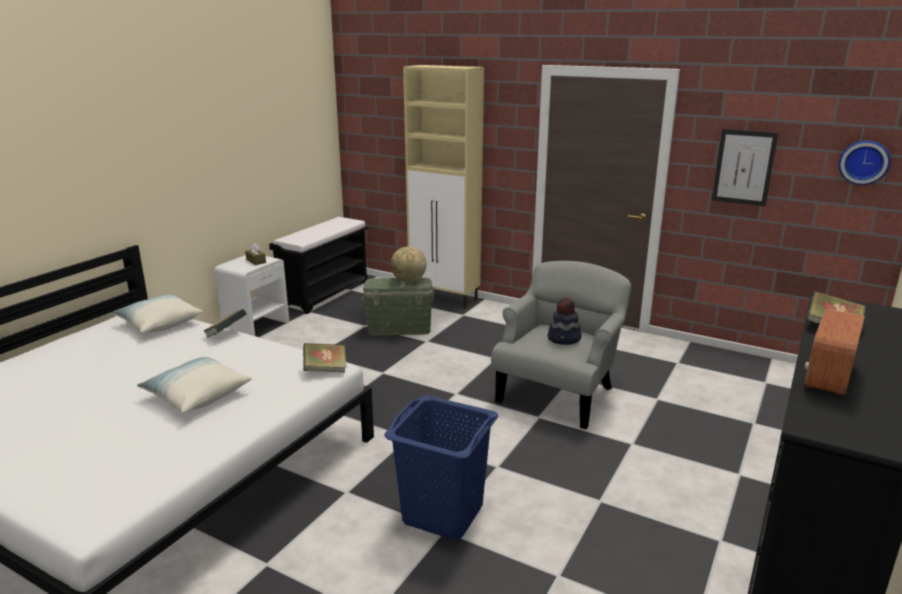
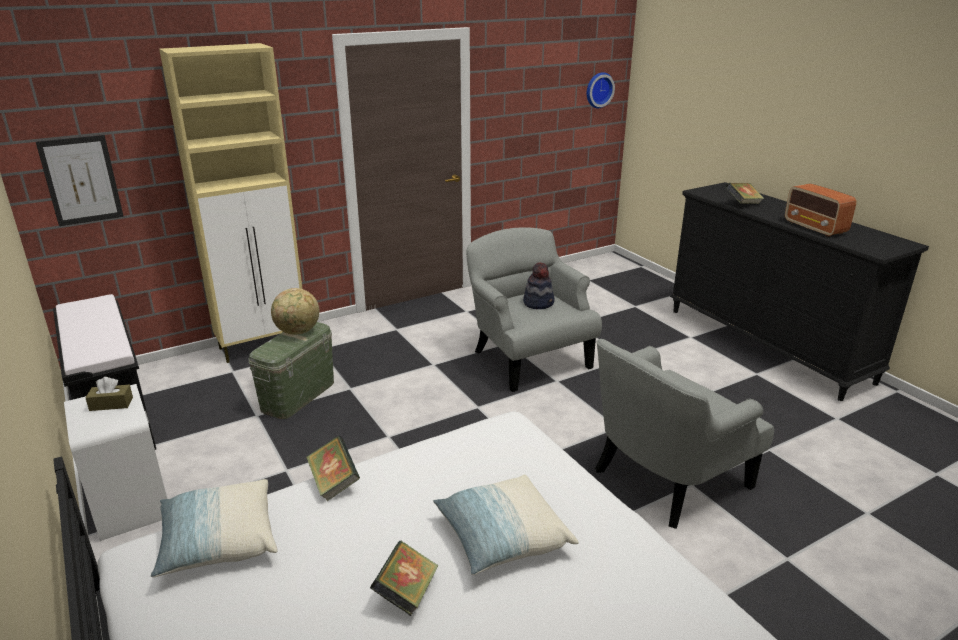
camera: 60 degrees left, 5 degrees up
(325, 370) = (511, 430): book -> book (406, 593)
(442, 513) = (667, 477): blue laundry basket -> grey armchair
(743, 167) = (526, 111): picture -> picture (81, 180)

